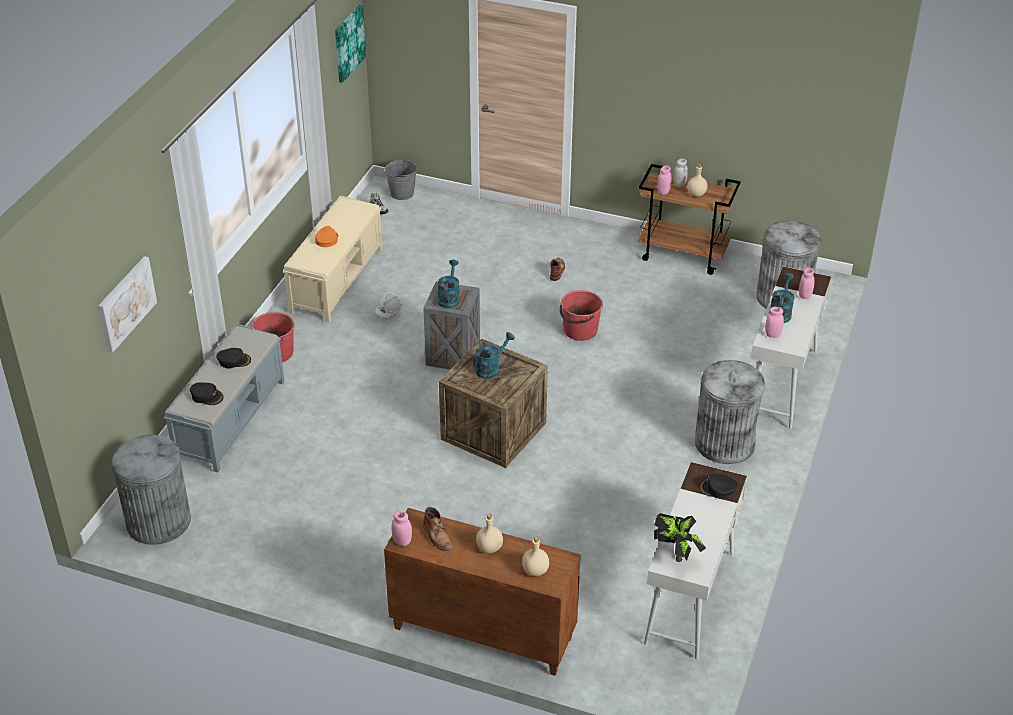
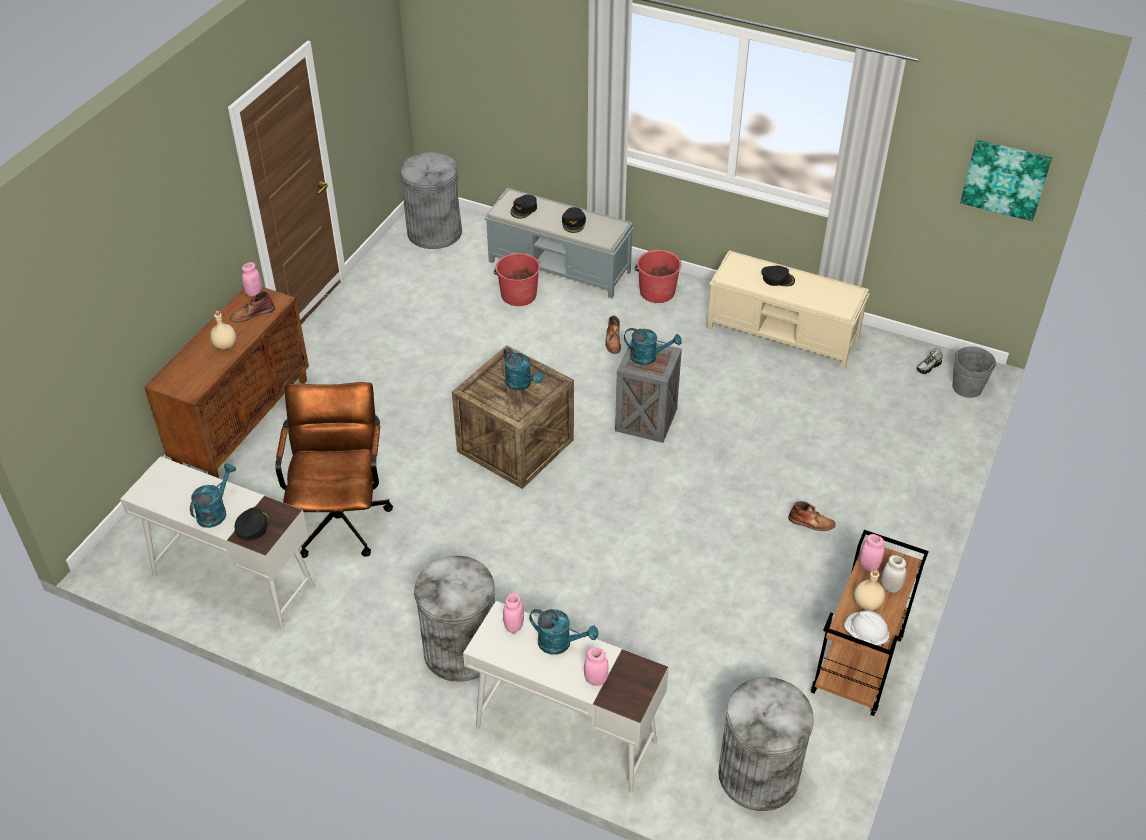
camera: 95 degrees right, 5 degrees up
(126, 303) = (515, 75): picture -> none
(326, 239) = (777, 279): orange cap -> black cap
(348, 378) = (613, 341): none -> brown boot
(389, 313) = (722, 372): white hard hat -> white hard hat (865, 634)
(536, 570) = (184, 373): beige bottle -> none
(580, 330) = (686, 534): red bucket -> red bucket (518, 295)
(597, 535) = (341, 515): none -> brown office chair
(676, 554) = (172, 480): potted plant -> none
(707, 516) = (215, 511): none -> turquoise watering can

